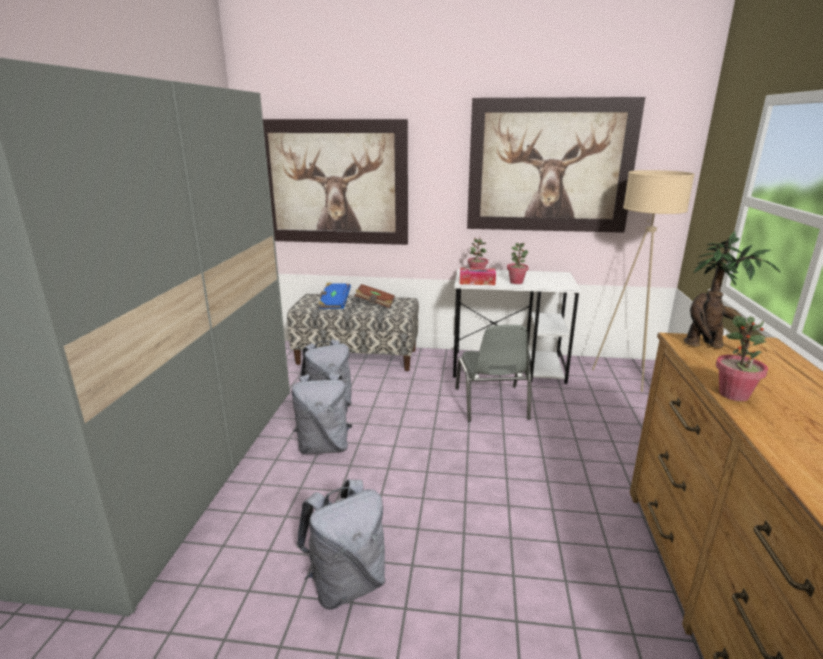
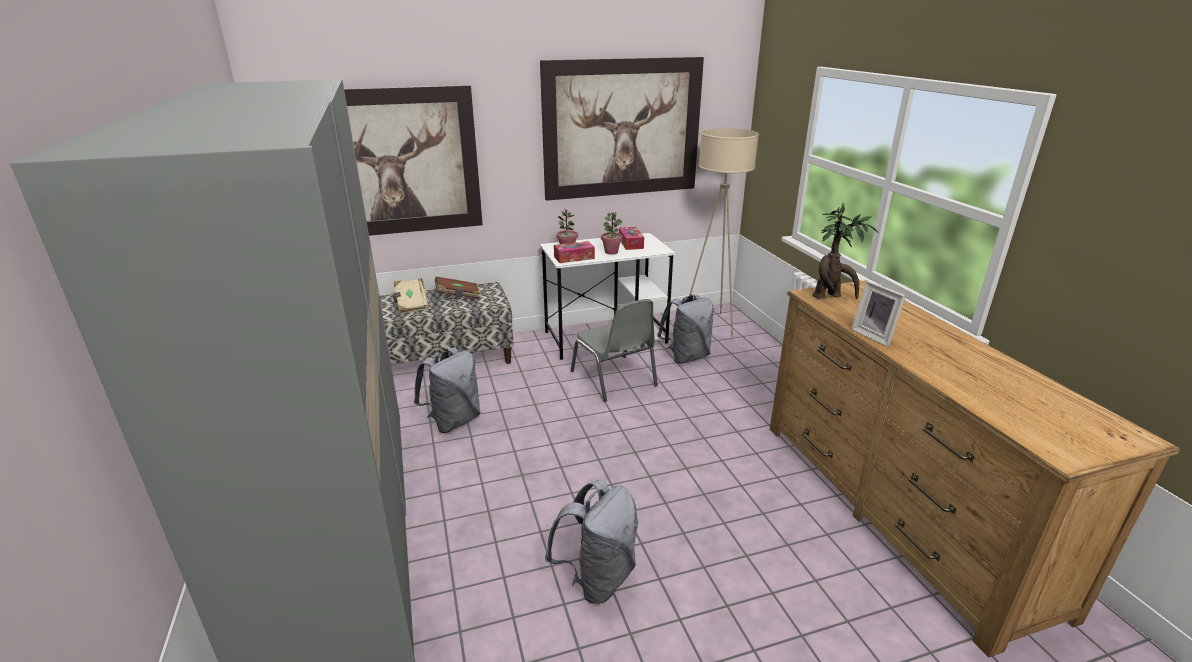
camera: 25 degrees left, 5 degrees up
(324, 446) = (482, 464): grey backpack -> grey backpack (686, 357)
(334, 303) = (411, 304): blue book -> beige book
(542, 278) = (631, 243): none -> tissue box
(734, 395) = (874, 336): potted plant -> picture frame

